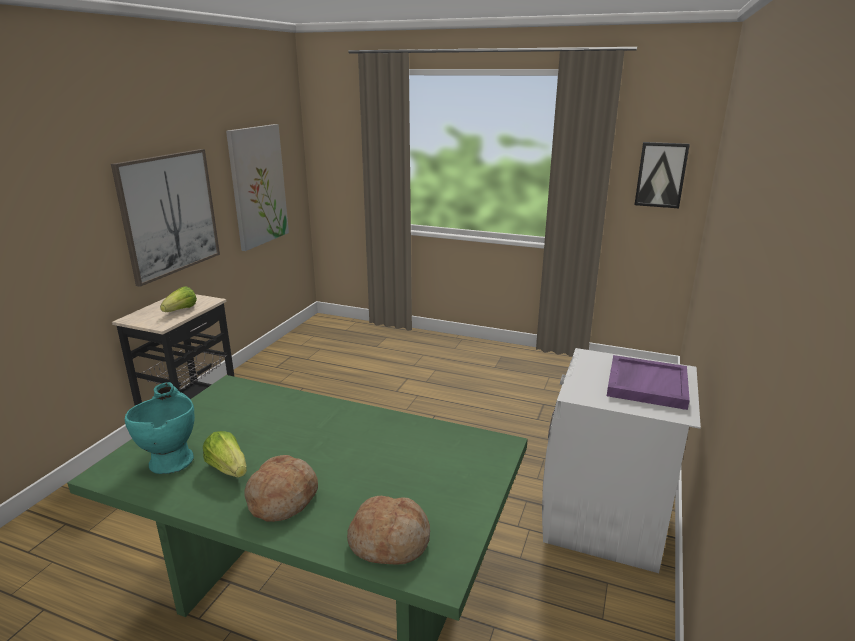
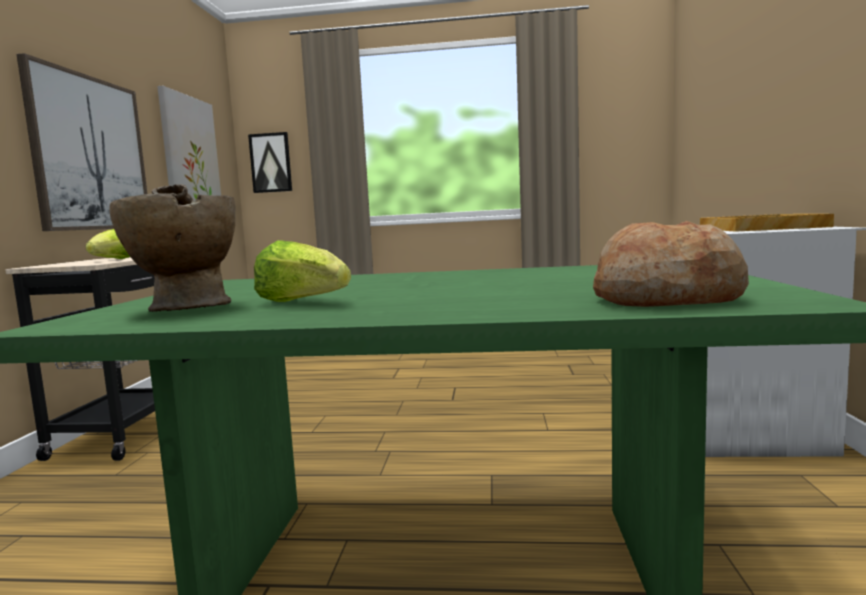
camera: 15 degrees left, 15 degrees down
(171, 458) = (185, 308): turquoise vase -> beige vase
(282, 498) = (430, 303): bread -> none
(646, 384) = (759, 228): purple tray -> beige tray
(661, 175) = (625, 128): picture -> picture (271, 163)

